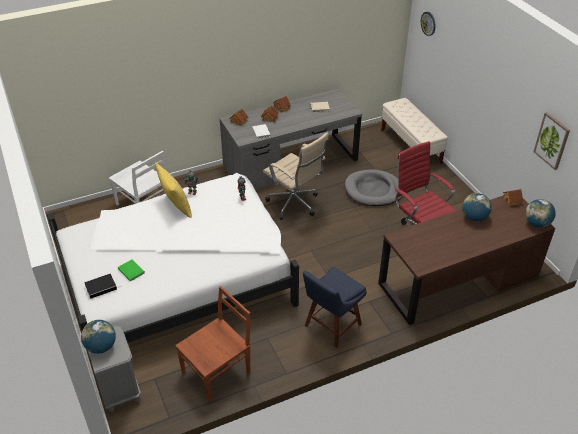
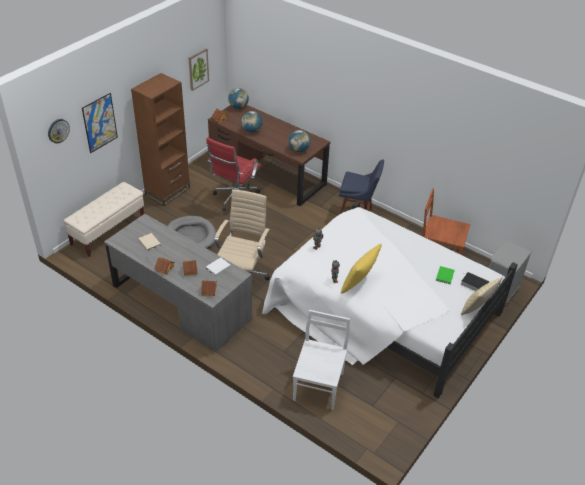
camera: 120 degrees left, 0 degrees up
(74, 272) = (477, 308): none -> pillow
(101, 347) = (513, 257): globe -> globe (299, 150)
(453, 60) = (100, 123): none -> picture
(456, 194) = (167, 191): none -> brown bookcase

